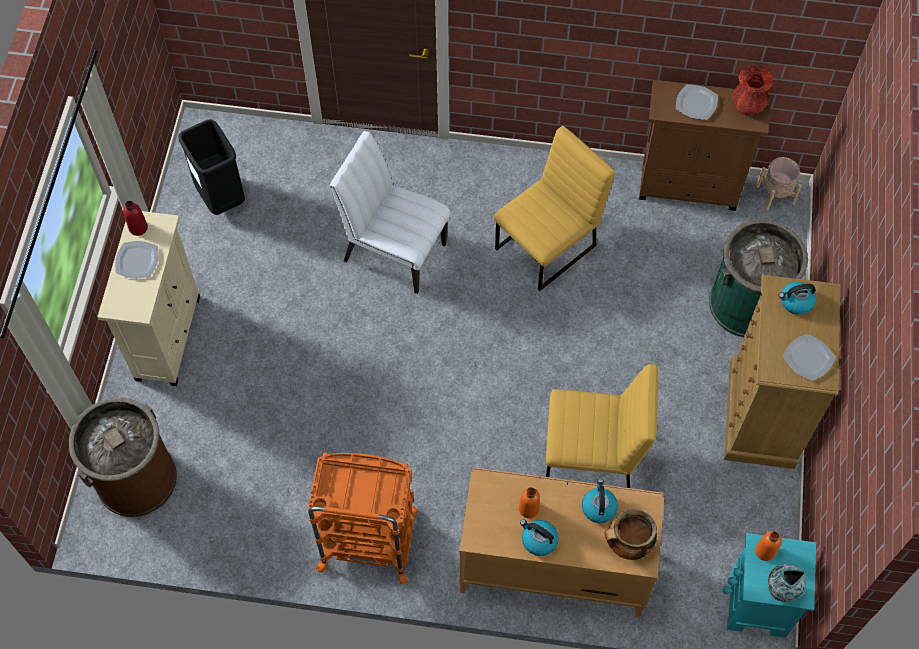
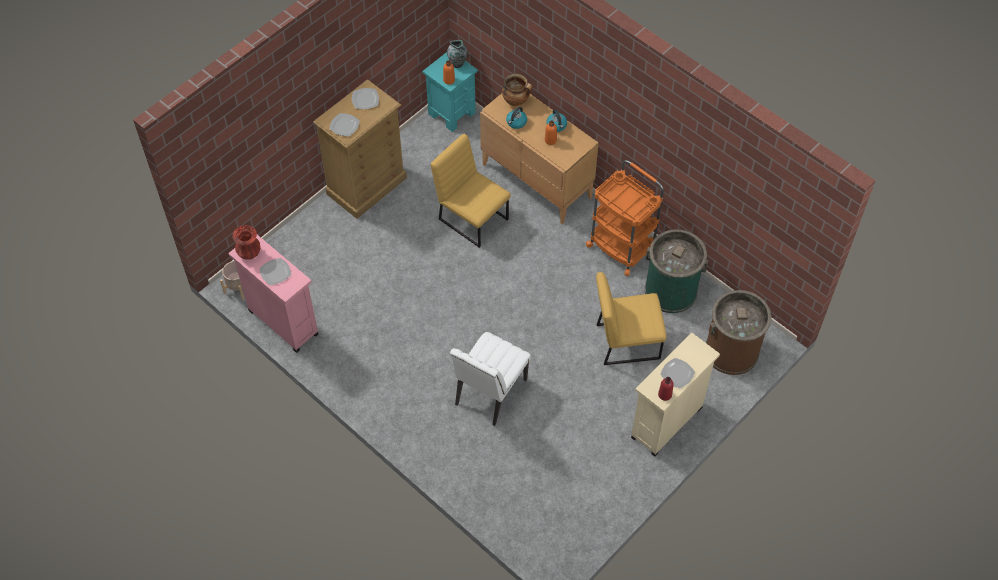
camera: 145 degrees left, 5 degrees down
(220, 197) = (575, 499): black trash can -> none
(395, 253) = (491, 391): white chair -> white chair turned 60 degrees clockwise
(548, 245) = (396, 339): yellow chair -> yellow chair (625, 341)
(689, 187) = (282, 322): brown cabinet -> pink cabinet
(747, 304) = (317, 240): green trash can -> green trash can (670, 290)
(795, 302) = (344, 125): kettle -> plate

